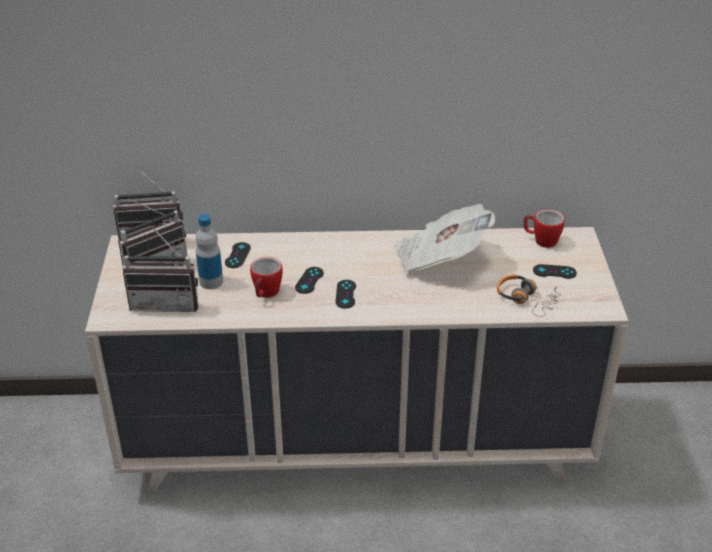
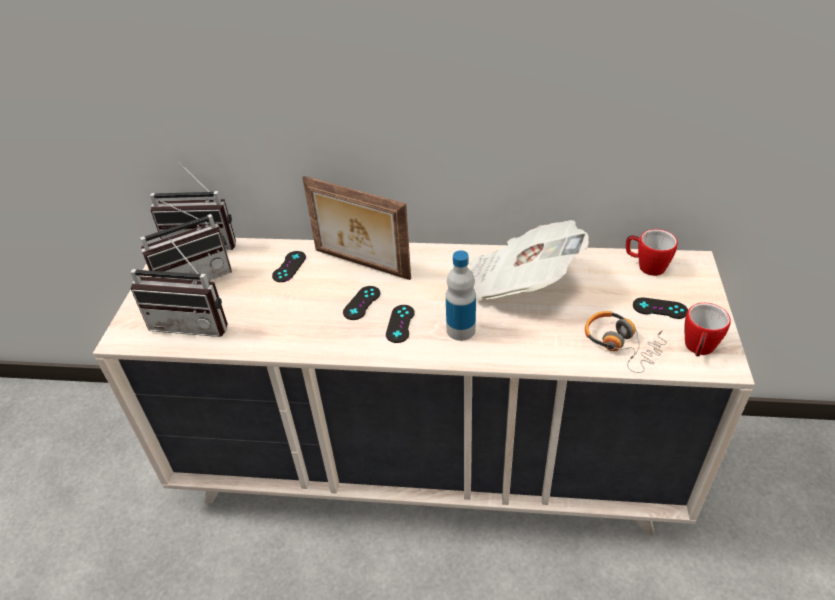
camera: 10 degrees right, 5 degrees up
(211, 282) = (250, 298): bottle -> bottle (461, 330)
(265, 294) = (307, 317): mug -> mug (698, 349)
(301, 251) = (361, 265): none -> picture frame

